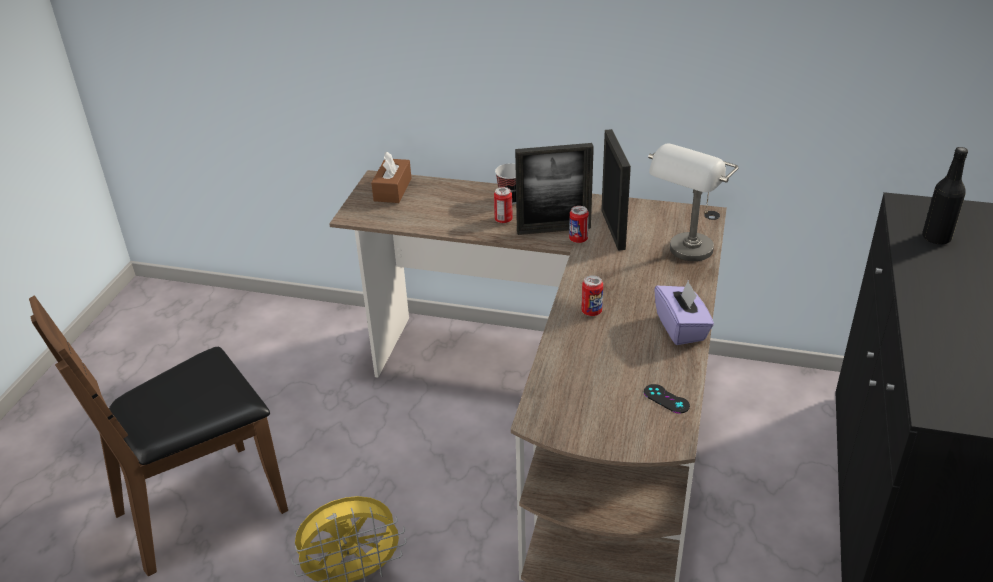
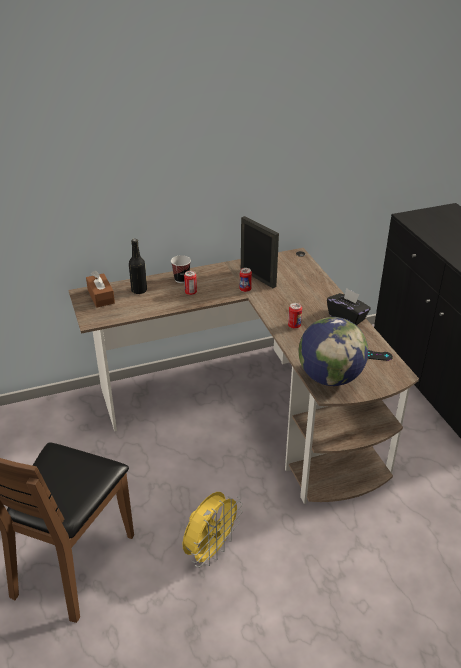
camera: 35 degrees left, 0 degrees up
(553, 229) = (225, 288): picture frame -> none
(563, 401) = (330, 377): none -> globe
(681, 328) = (347, 317): purple tissue box -> black tissue box
(685, 256) = (310, 280): grey table lamp -> none
(936, 238) = (436, 229): black bottle -> black bottle (139, 290)

